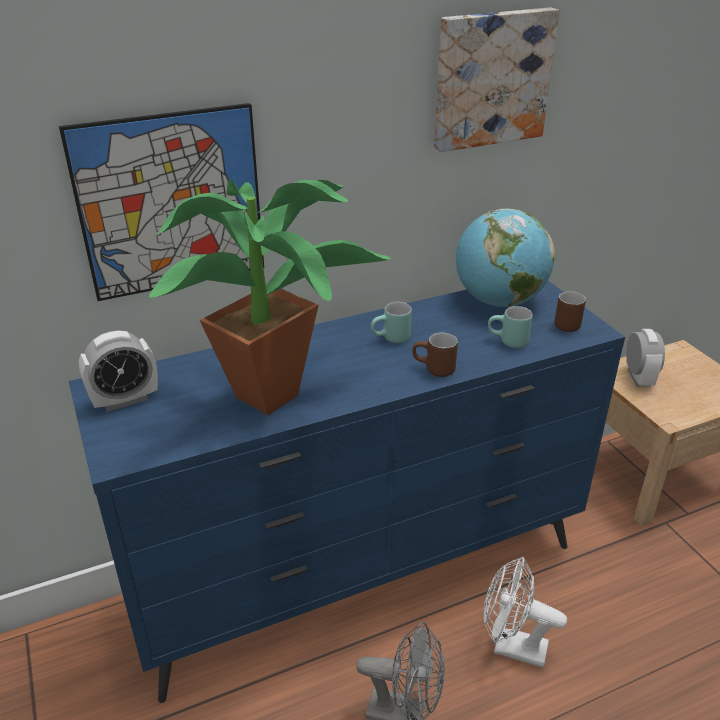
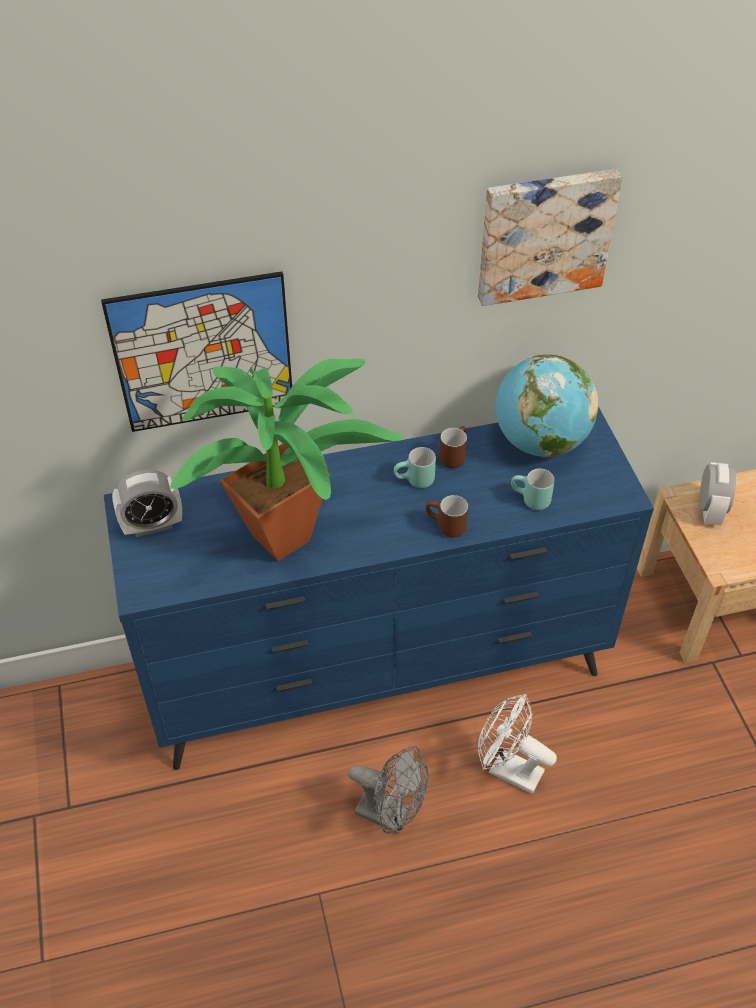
camera: 10 degrees right, 15 degrees up
(565, 323) = (599, 481): brown mug -> brown mug (453, 455)

